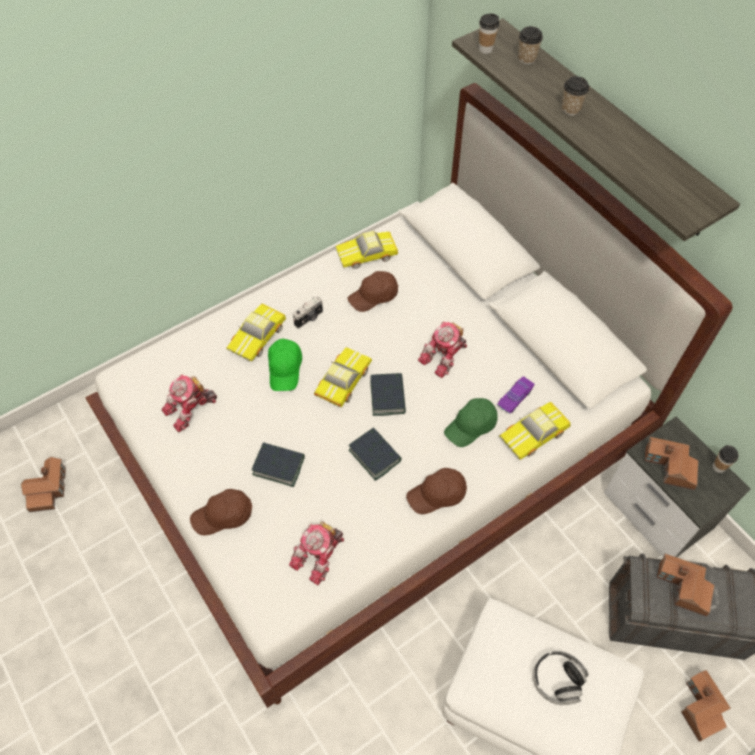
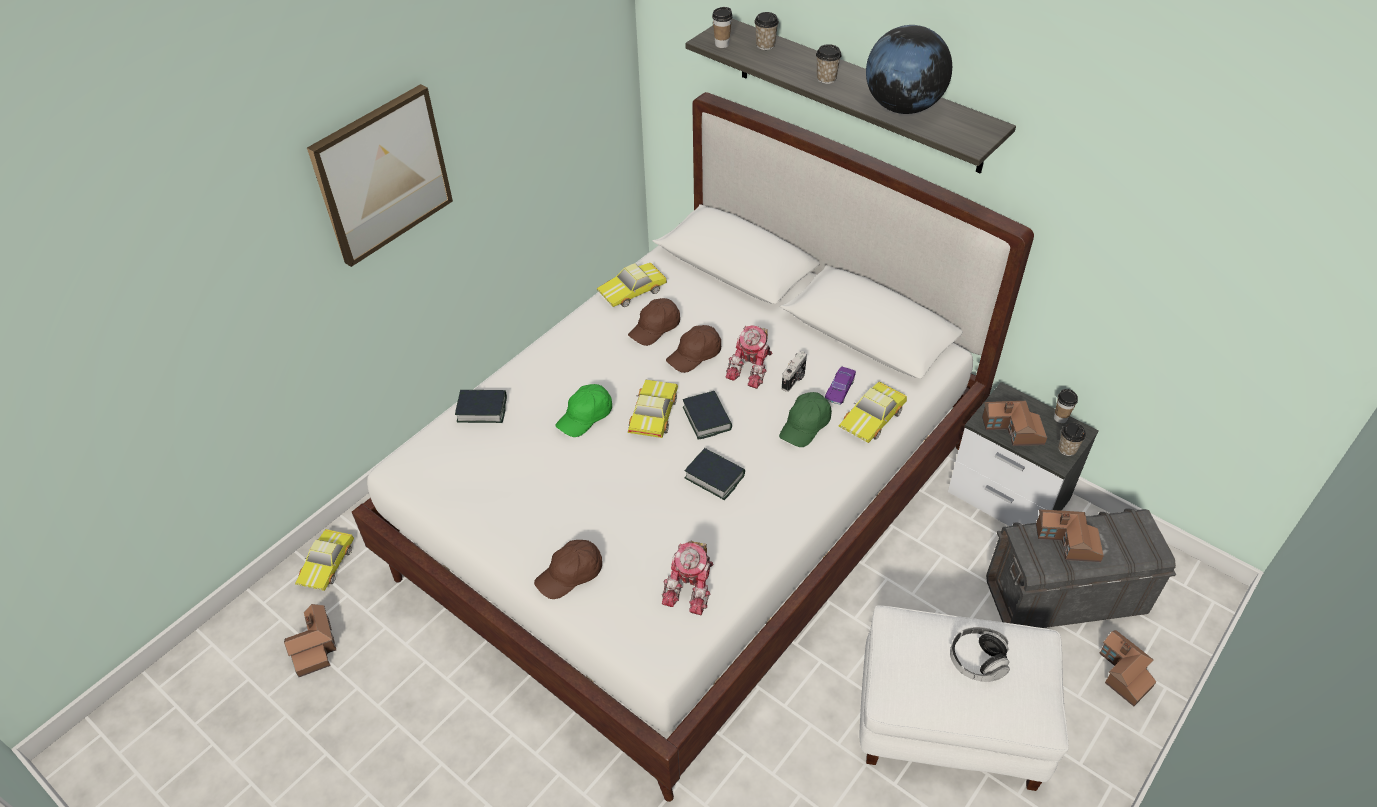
camera: 15 degrees left, 10 degrees down
(148, 119) = (382, 174): none -> picture
(191, 409) = (494, 479): toy robot -> none
(259, 337) = (544, 393): toy car -> toy car (328, 564)
(278, 466) = (613, 512): book -> book (482, 409)
(285, 369) = (586, 417): green cap -> green cap turned 60 degrees clockwise
(309, 318) = (593, 364): camera -> camera (794, 379)
(437, 495) = (795, 498): brown cap -> brown cap (695, 355)
(633, 157) = (903, 107): none -> globe
(713, 500) = (1067, 449): none -> cup

